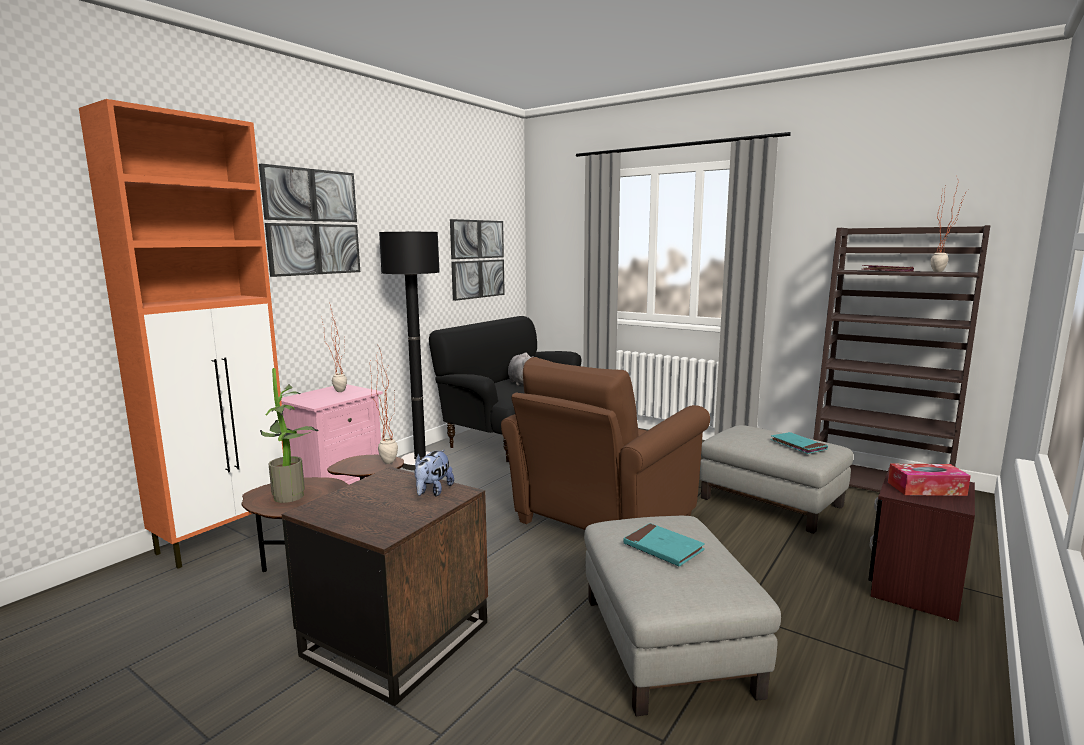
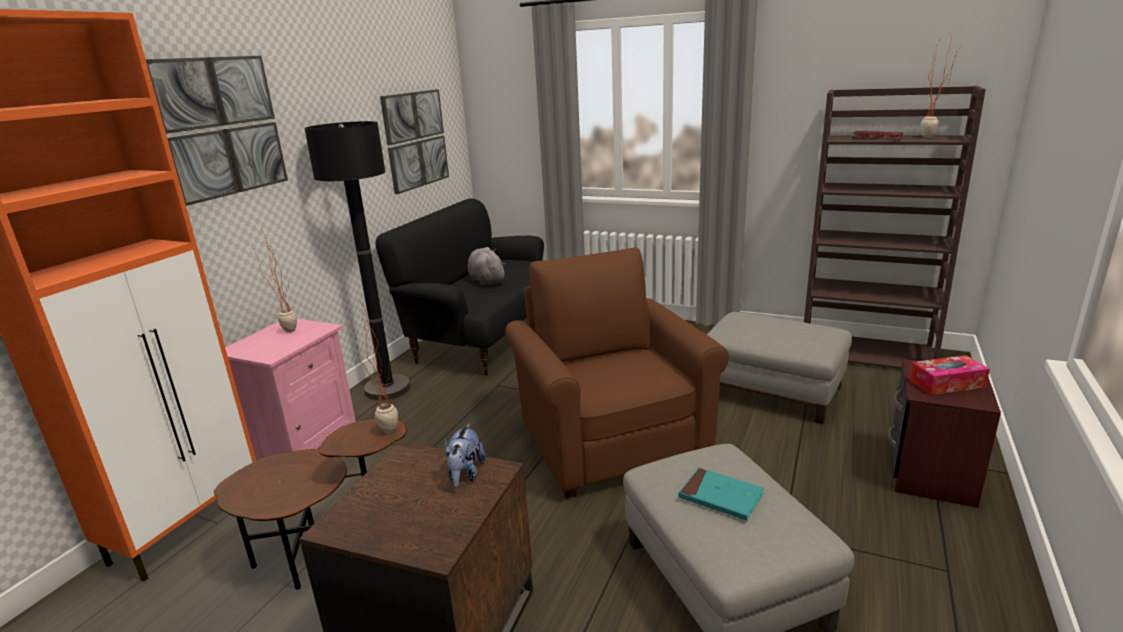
camera: 10 degrees left, 10 degrees up
(294, 496) = (279, 484): potted plant -> none
(600, 521) = (610, 440): brown armchair -> brown armchair turned 135 degrees clockwise
(798, 445) = (802, 335): turquoise book -> none

